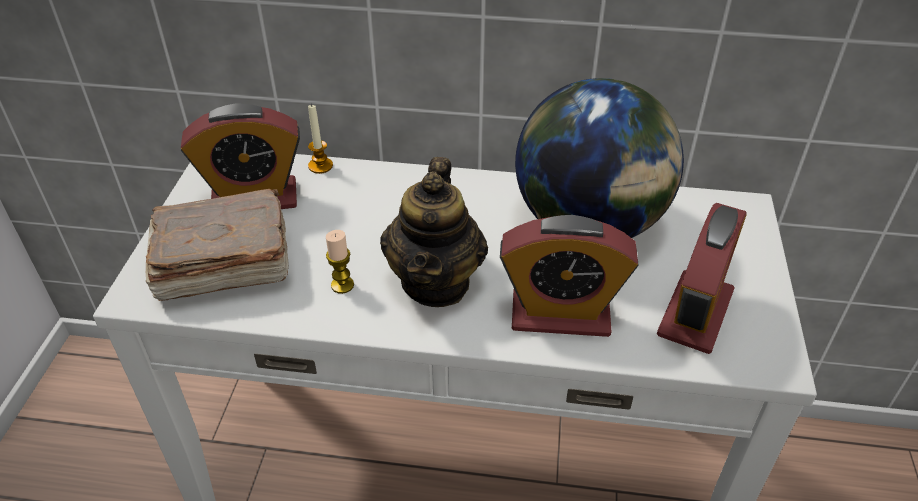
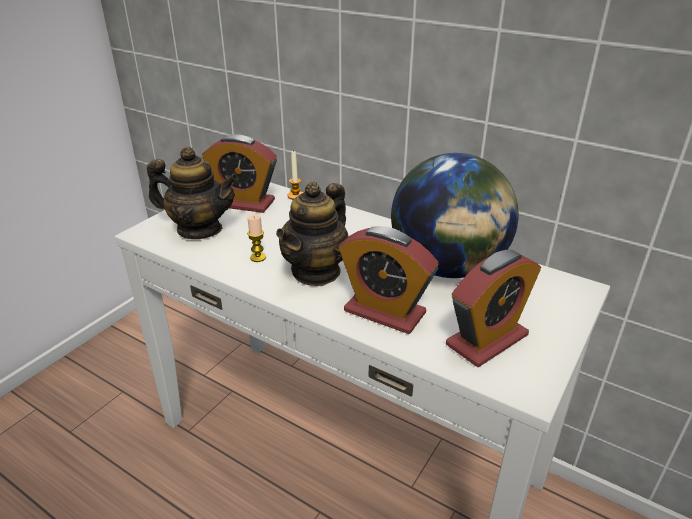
camera: 25 degrees right, 10 degrees down
(222, 264) = (199, 230): brown book -> teapot

